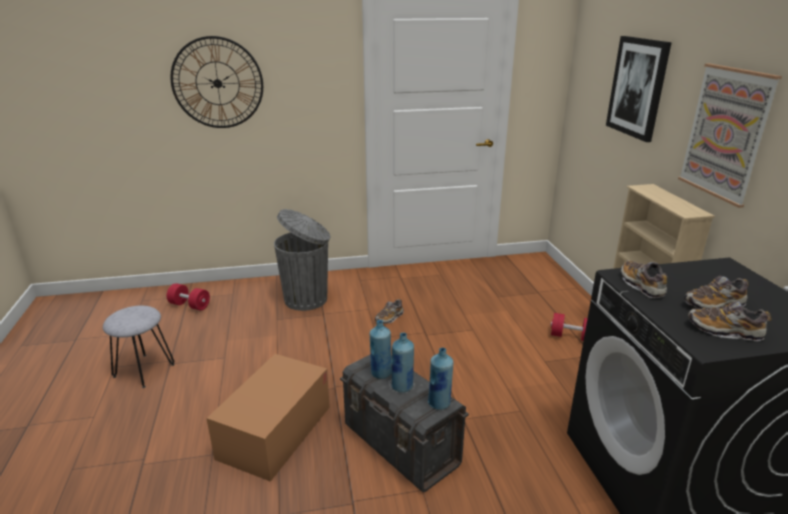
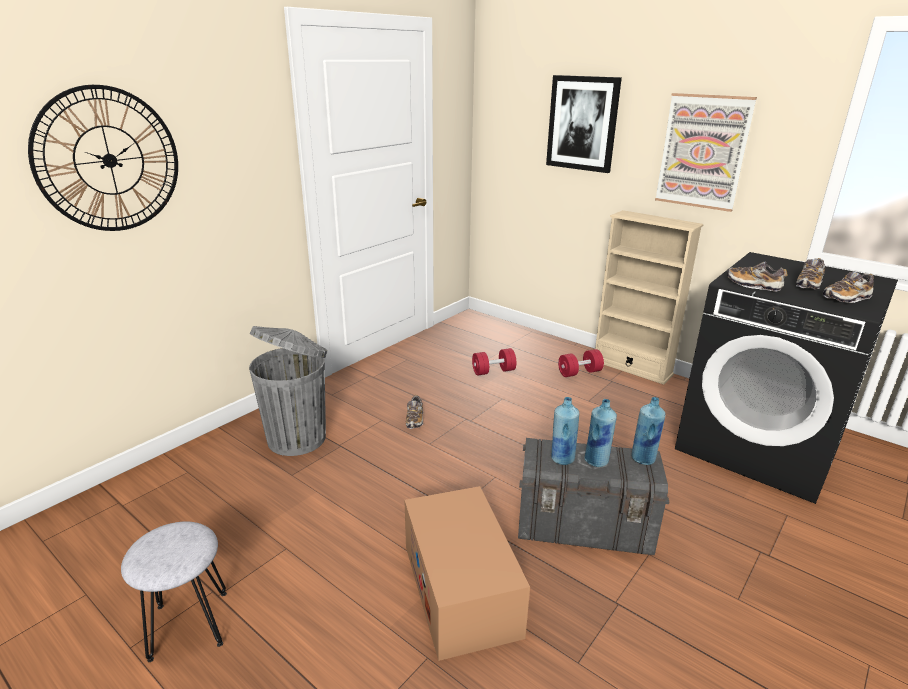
camera: 40 degrees left, 0 degrees up
(190, 305) = (140, 512): red dumbbell -> red dumbbell (493, 371)

